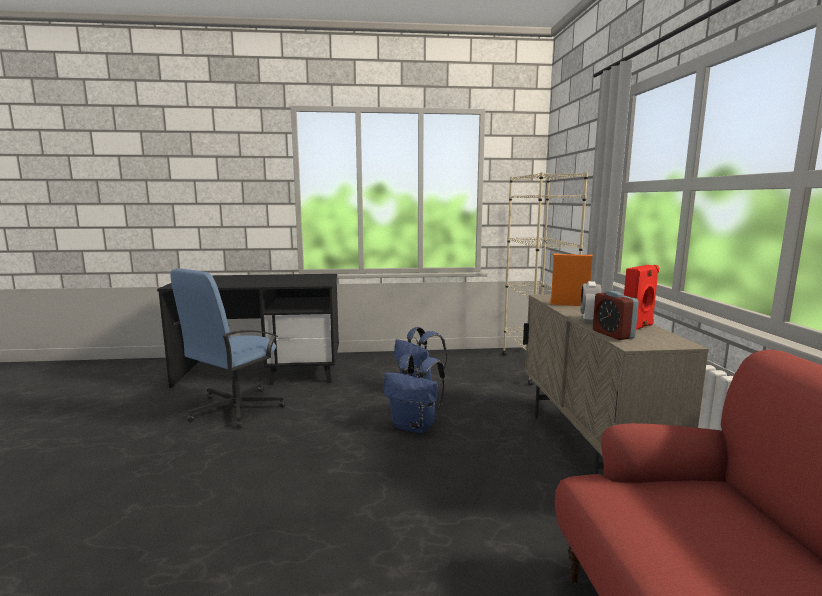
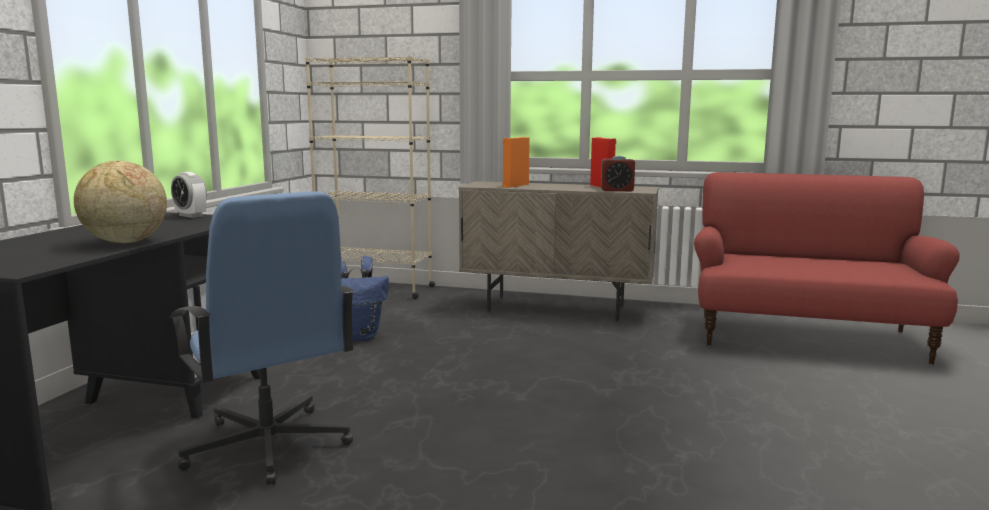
camera: 70 degrees left, 0 degrees up
(239, 284) = (125, 242): none -> globe
(415, 426) = (457, 352): blue backpack -> none
(588, 320) = (572, 188): alarm clock -> alarm clock (191, 216)

